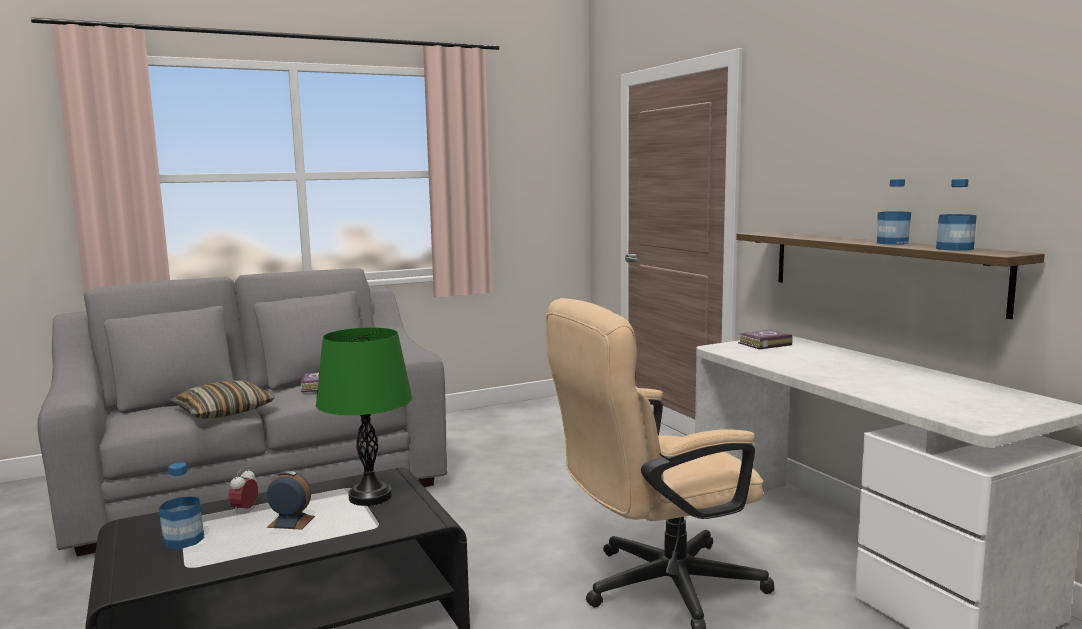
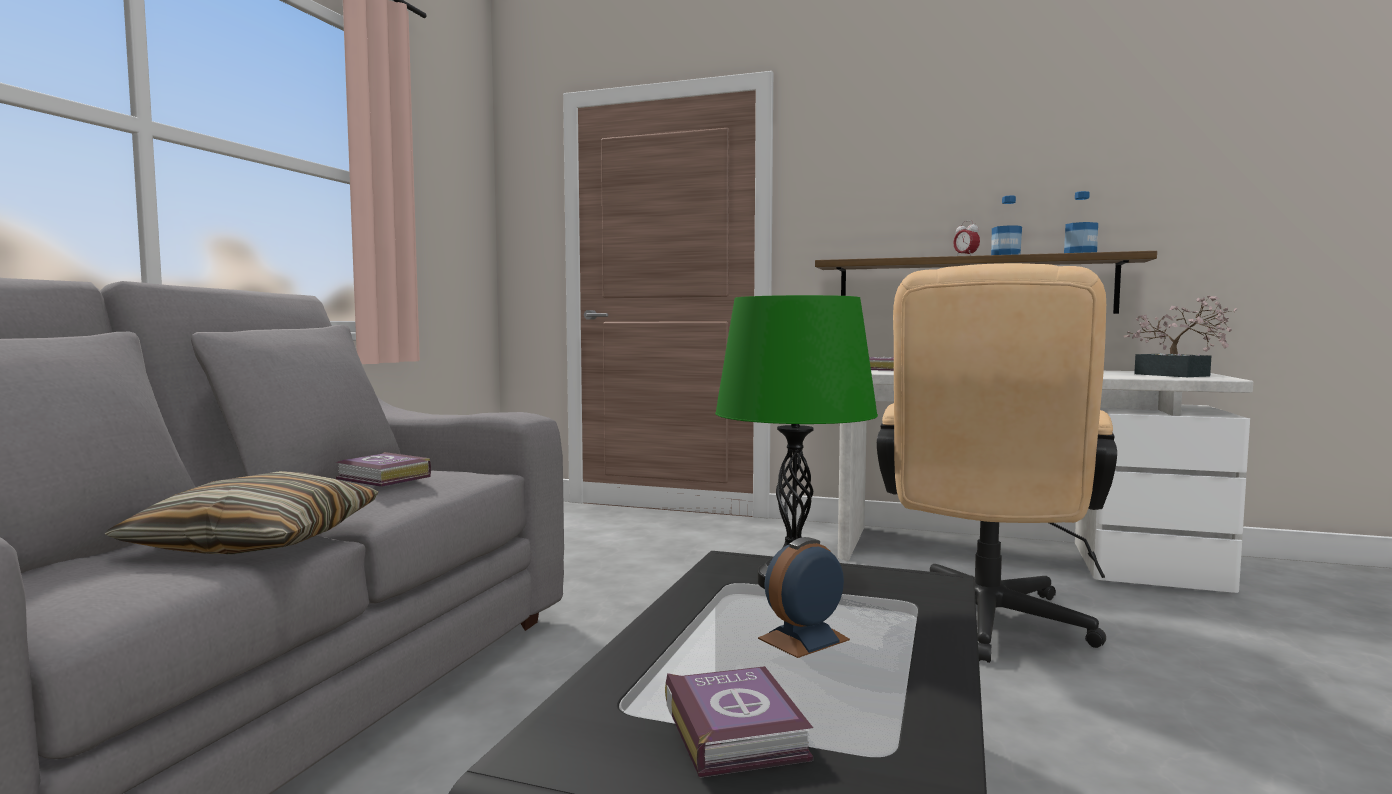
camera: 45 degrees left, 5 degrees down
(183, 540) = (736, 729): bottle -> book
(245, 510) = (682, 655): alarm clock -> alarm clock (965, 256)
(974, 409) = (1178, 375): none -> potted plant

